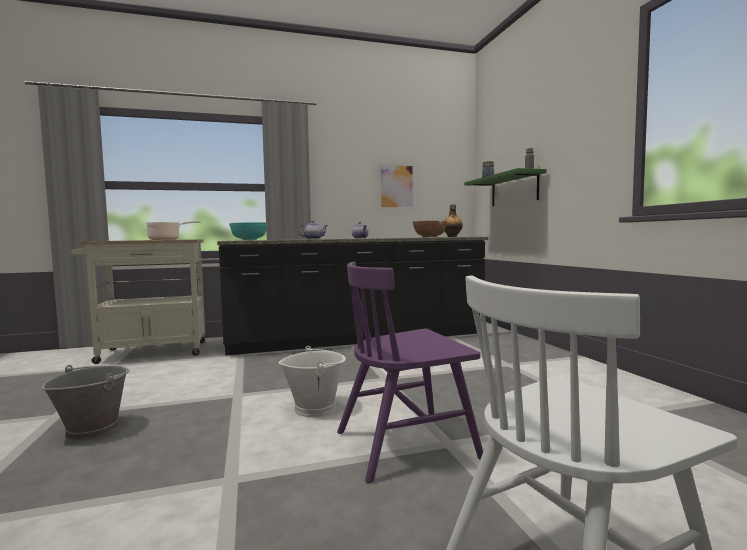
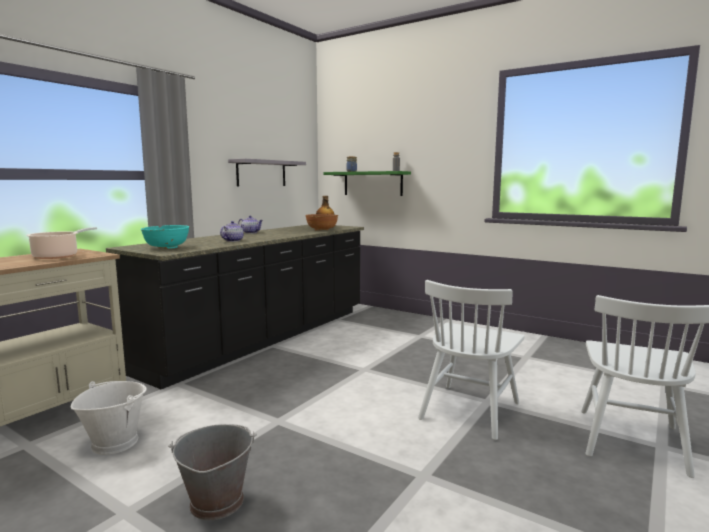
camera: 40 degrees left, 5 degrees up
(315, 408) = (365, 408): white bucket -> white bucket (115, 442)
(396, 186) = (261, 173): picture -> grey shelf
(406, 444) = (469, 410): purple chair -> white chair

